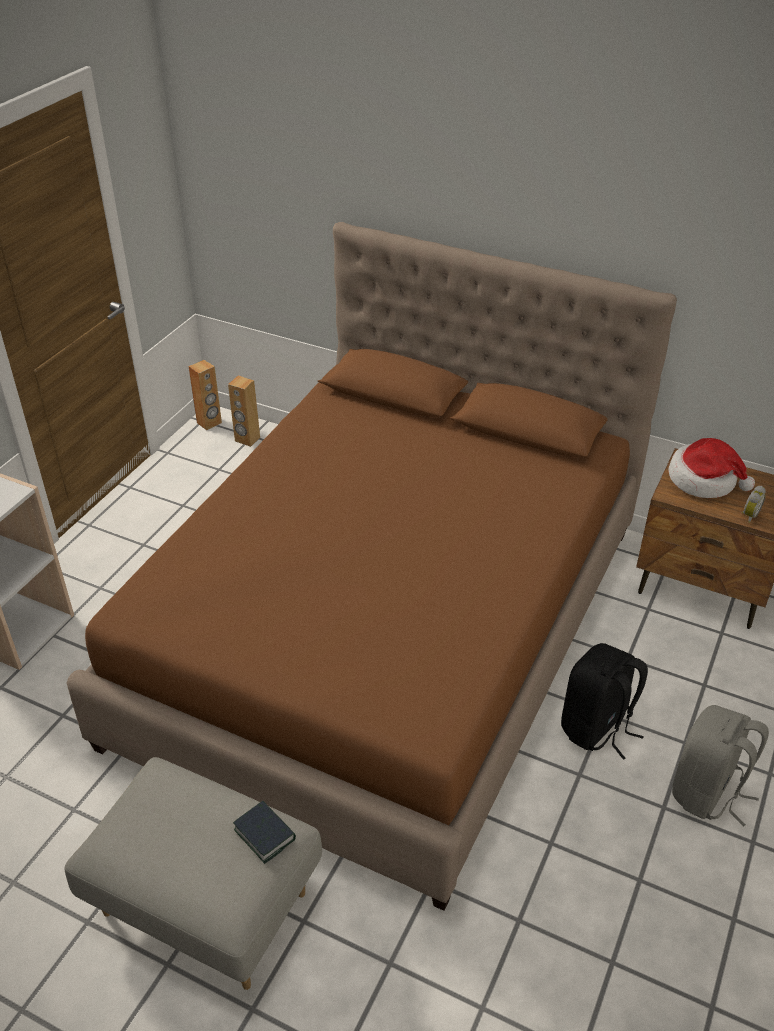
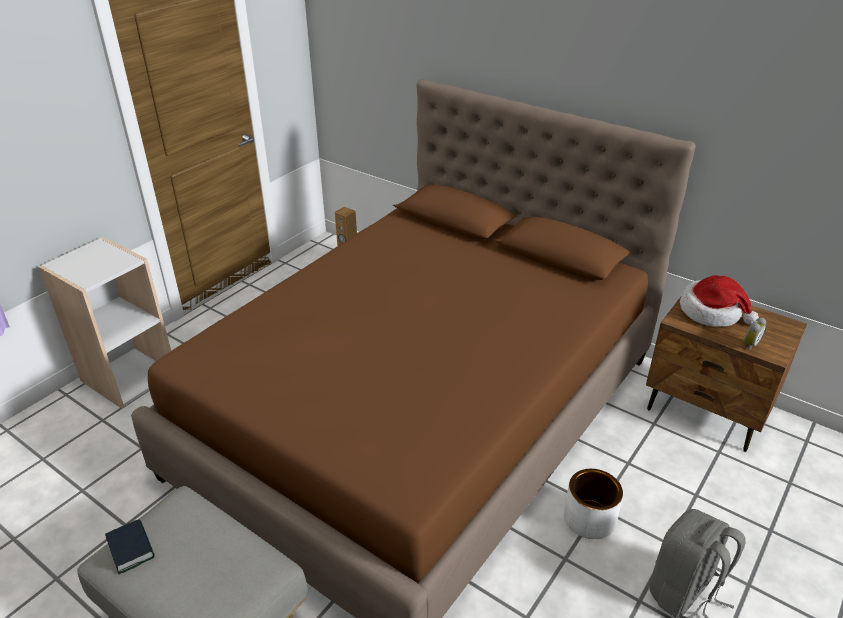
camera: 10 degrees right, 5 degrees down
(209, 423) = (323, 245): brown speaker -> none
(264, 834) = (251, 565): book -> book (131, 549)
(597, 728) = (589, 519): black backpack -> white planter

